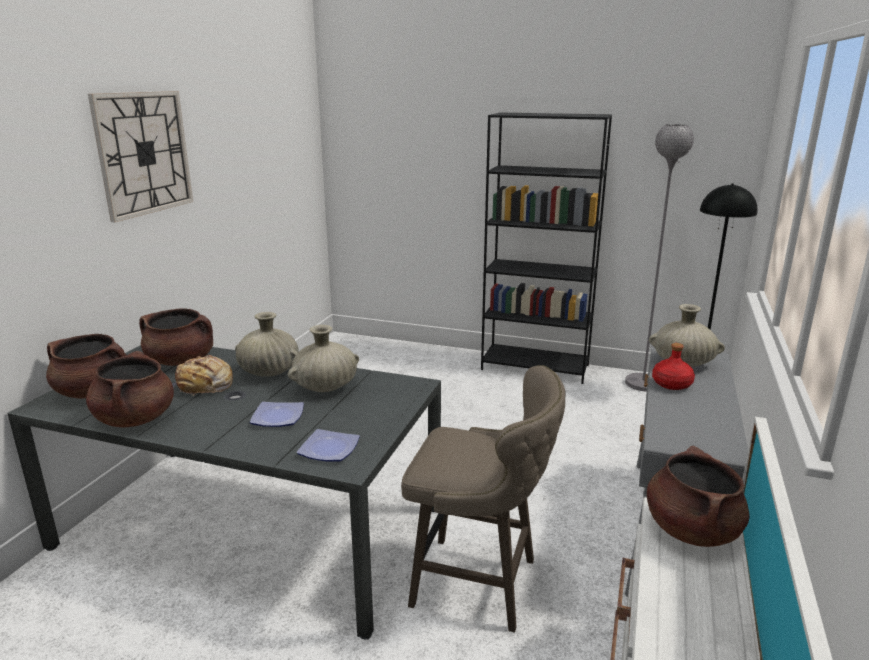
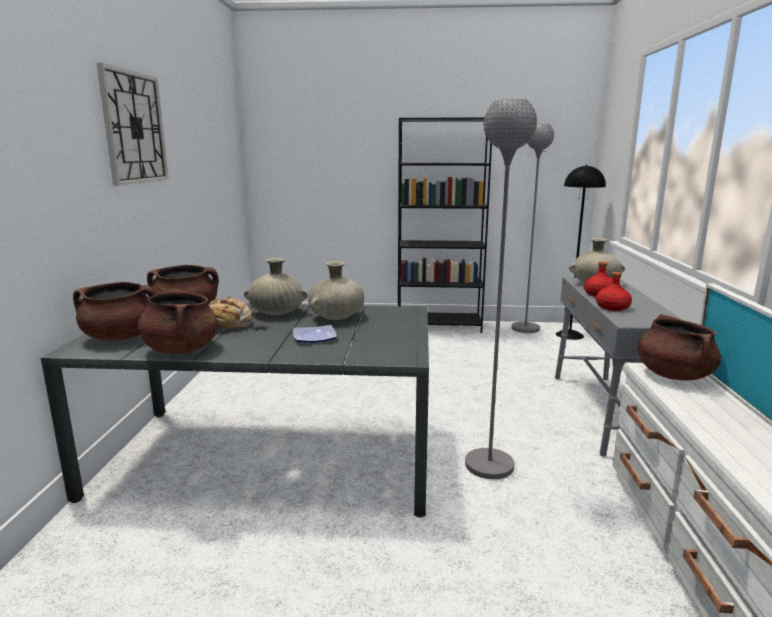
camera: 15 degrees left, 5 degrees down
(330, 449) = (380, 350): plate -> none
(481, 584) = (489, 465): beige stool -> grey floor lamp
(668, 411) = (612, 307): none -> red bottle

